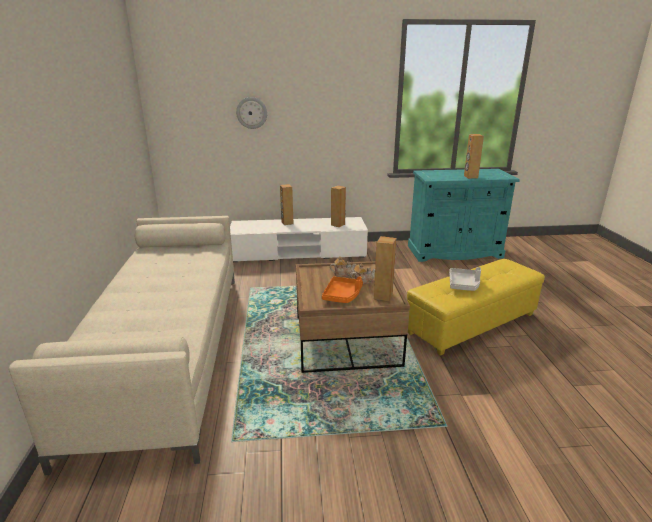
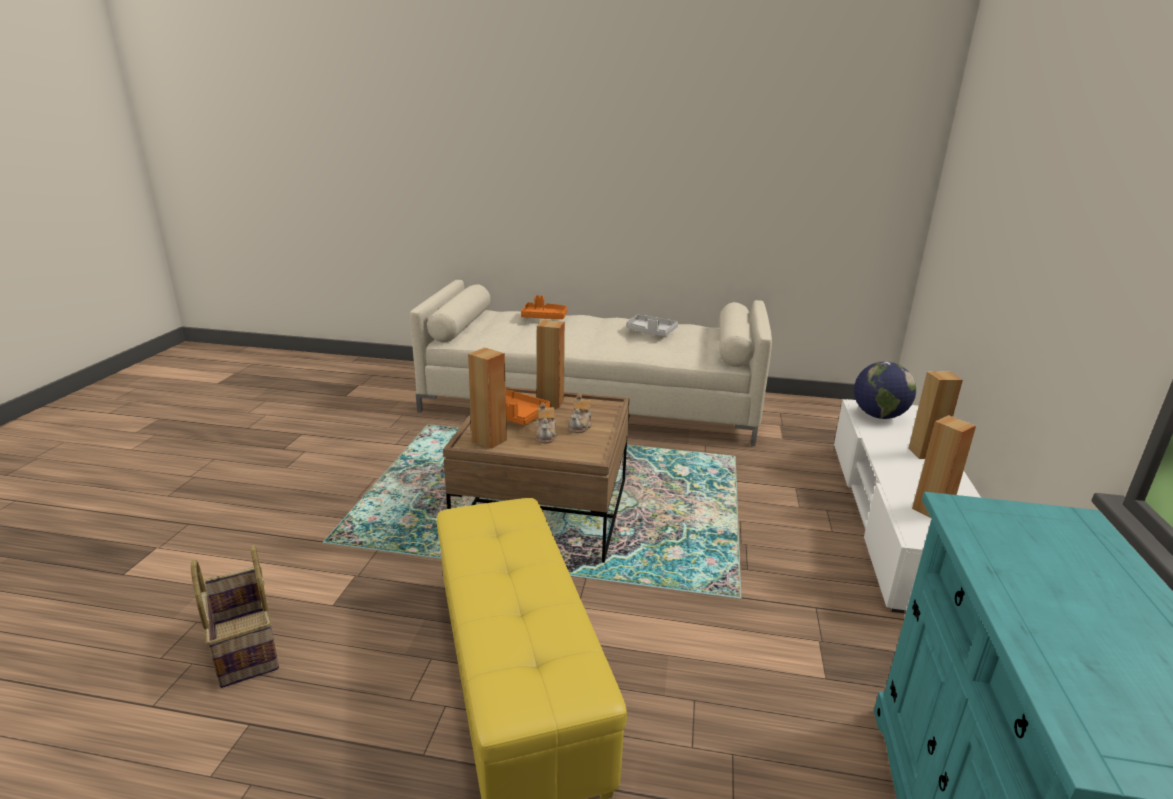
camera: 105 degrees right, 0 degrees up
(107, 319) = (544, 317): none -> orange tray
(249, 228) = (878, 416): none -> globe
(251, 113) = (1001, 209): wall clock -> none
(464, 284) = (509, 560): grey tray -> grey tray (650, 332)
(470, 177) = (1037, 611): brown speaker -> brown speaker (550, 402)
(548, 413) = (243, 646): none -> basket

